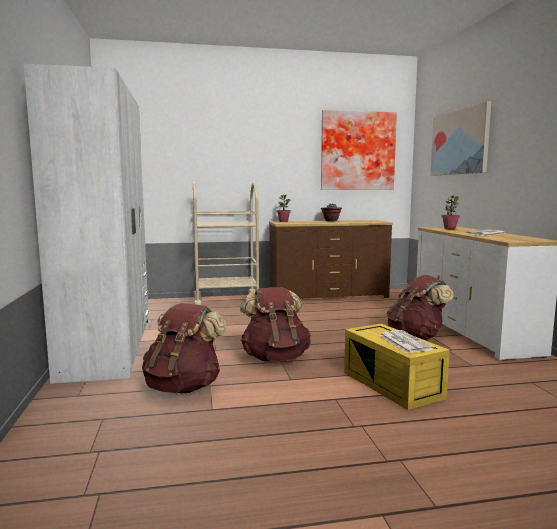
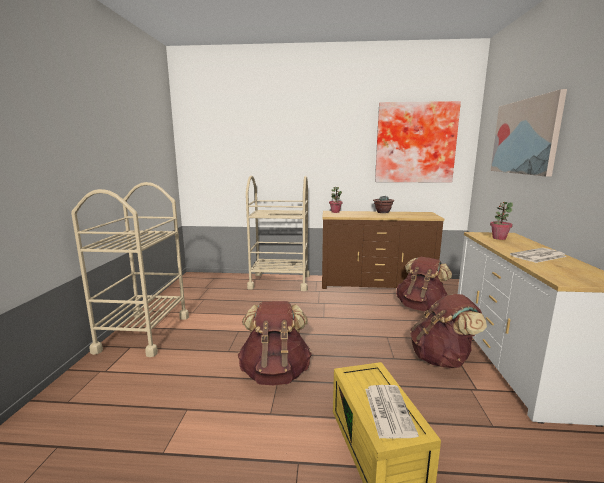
camera: 15 degrees right, 5 degrees up
(109, 347) = (144, 333): white wardrobe -> beige cart
(184, 387) = (162, 406): brown backpack -> brown backpack (421, 307)

